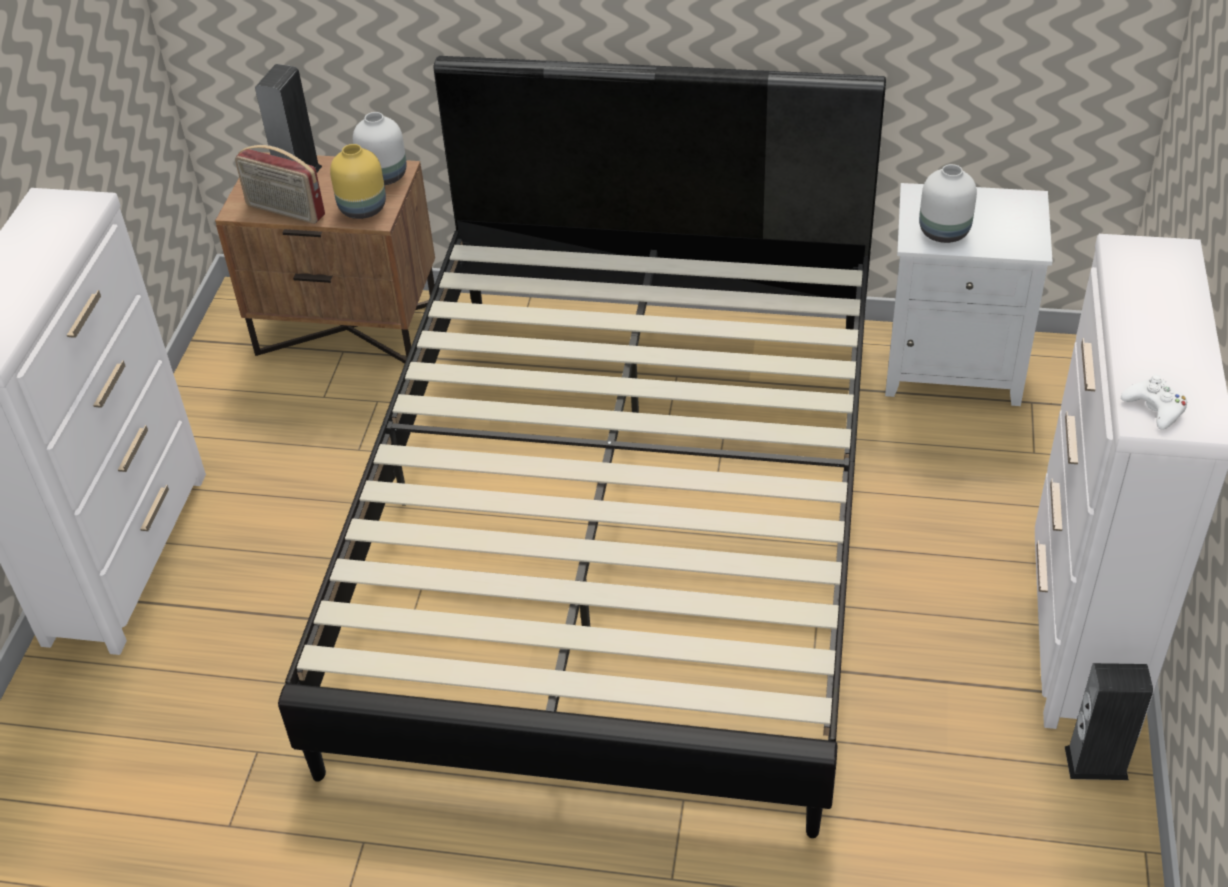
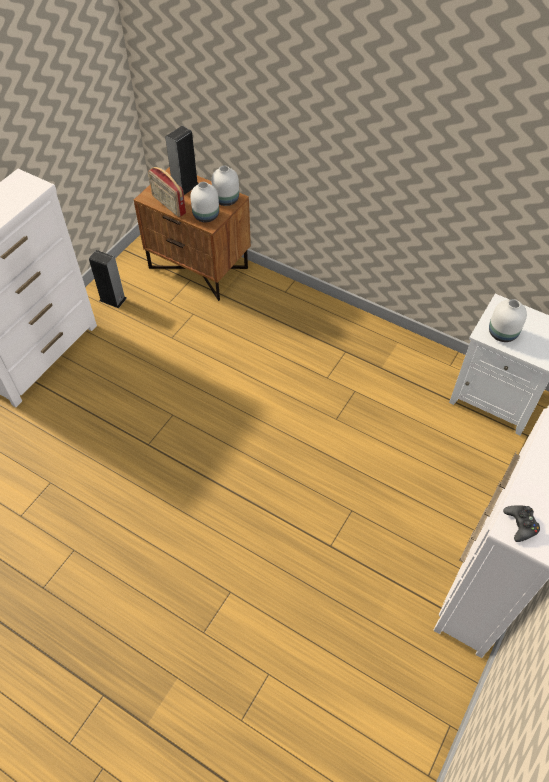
camera: 20 degrees right, 10 degrees up
(362, 209) = (205, 216): yellow vase -> white vase
(620, 525) = (275, 426): black bed -> none
(1096, 763) = (450, 663): speaker -> speaker (113, 299)
(1155, 408) = (520, 524): white game controller -> black game controller

